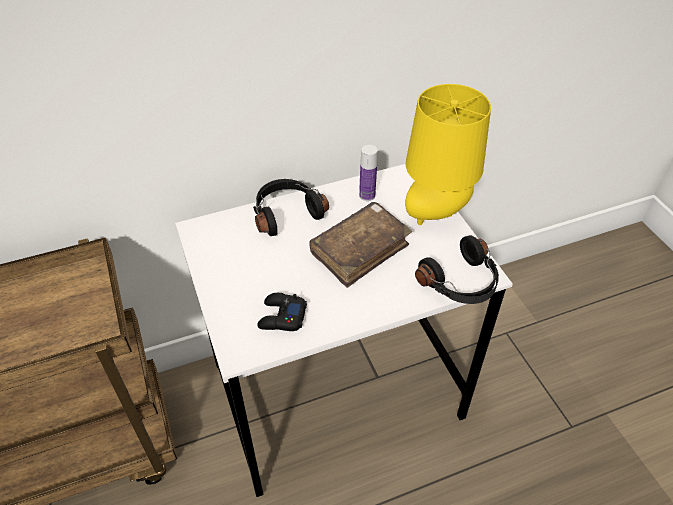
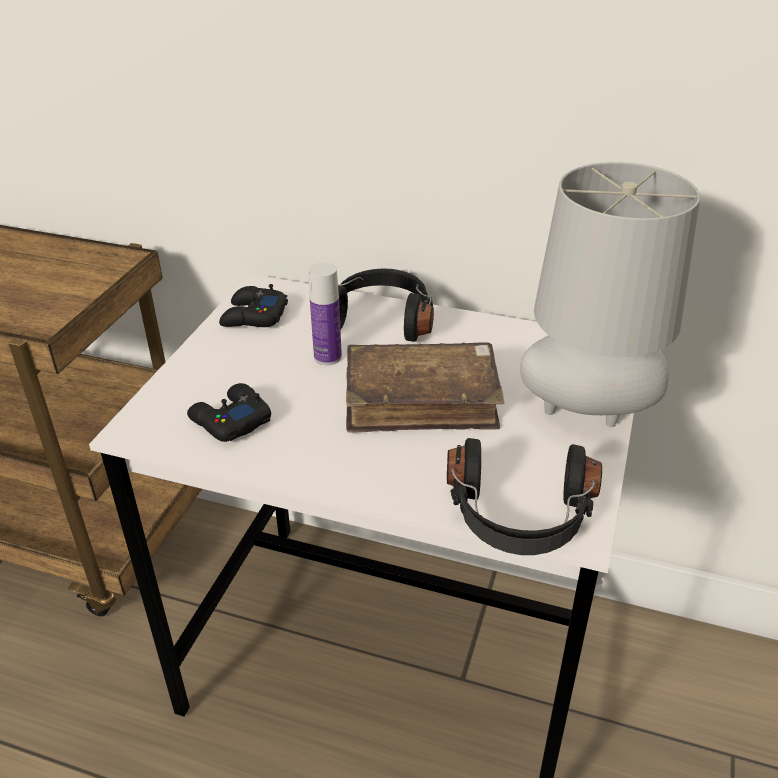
camera: 40 degrees right, 10 degrees down
(215, 249) = (253, 316): none -> black game controller
(367, 195) = (512, 346): bottle -> bottle (327, 357)
(436, 214) = (589, 414): yellow table lamp -> grey table lamp

